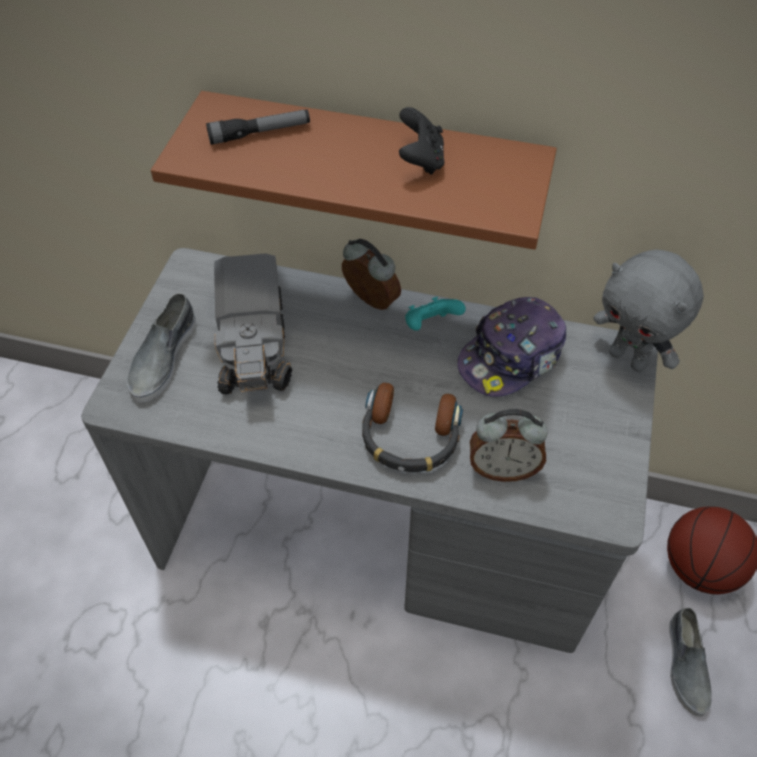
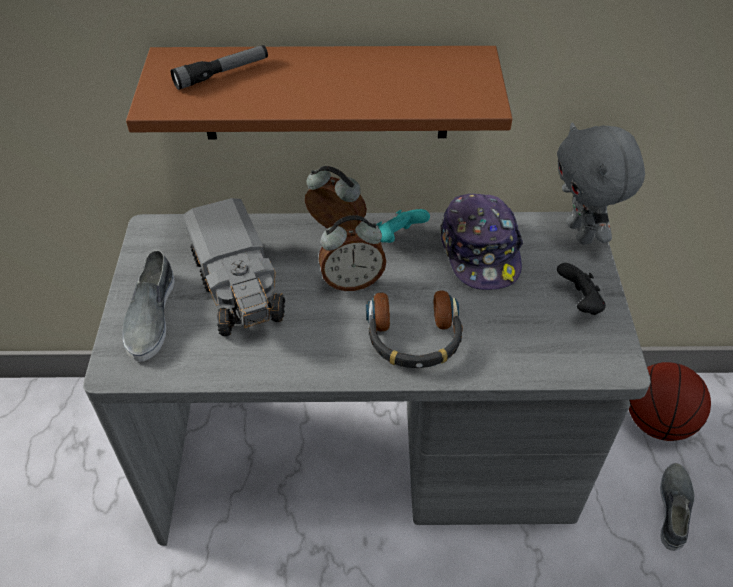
camera: 15 degrees left, 5 degrees down
(421, 160) = (382, 73): black game controller -> black game controller (579, 303)
(502, 468) = (507, 347): alarm clock -> alarm clock (352, 281)
(511, 357) = (480, 252): cap -> cap turned 45 degrees counterclockwise
(629, 359) = (581, 233): grey plush toy -> grey plush toy turned 45 degrees clockwise
(686, 665) = (674, 508): grey shoe -> grey shoe turned 150 degrees counterclockwise

